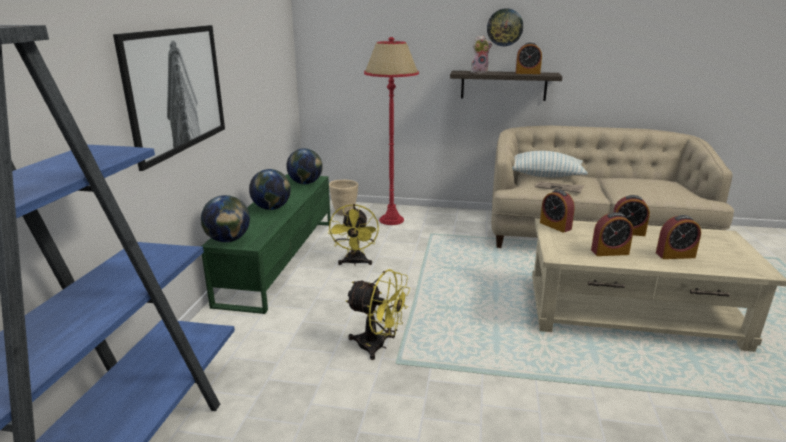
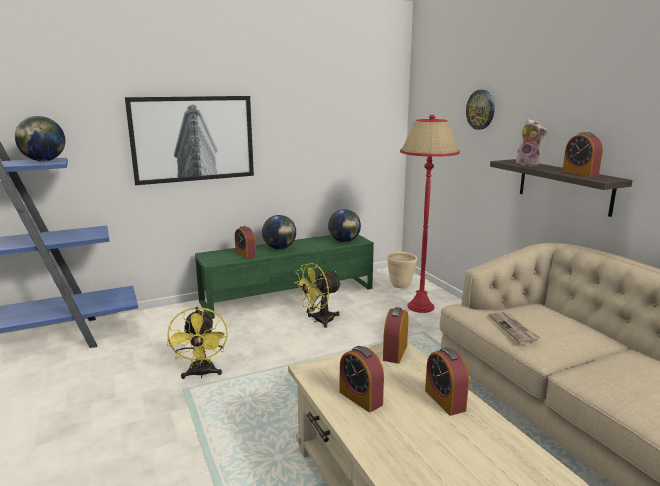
camera: 55 degrees right, 5 degrees down
(228, 240) = (211, 255): globe -> globe (44, 161)
(504, 27) = (571, 111): wall clock -> wall clock (480, 109)
(544, 175) = (546, 313): pillow -> none
(675, 255) = (412, 448): alarm clock -> alarm clock (245, 254)

